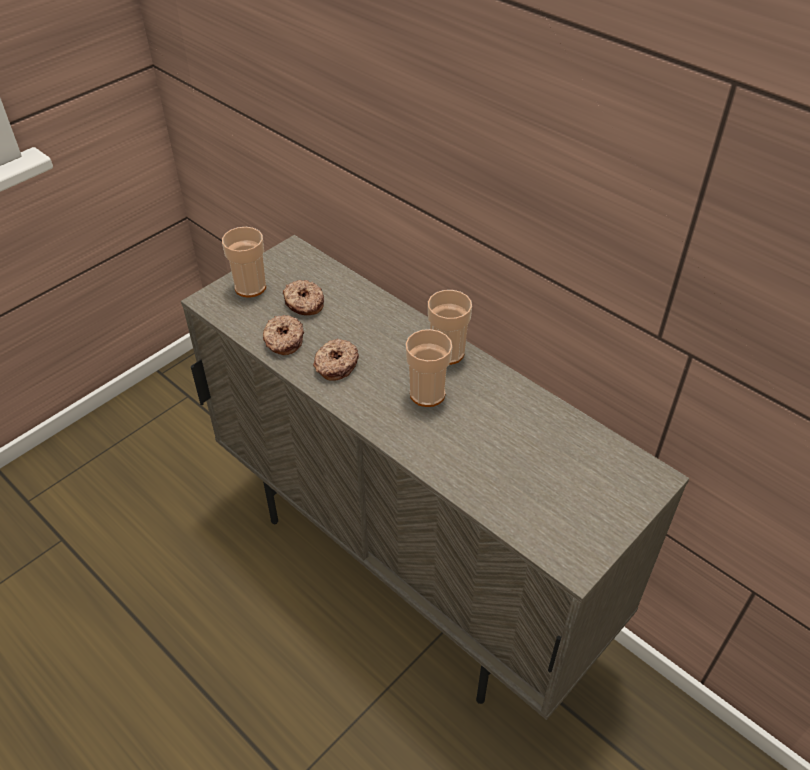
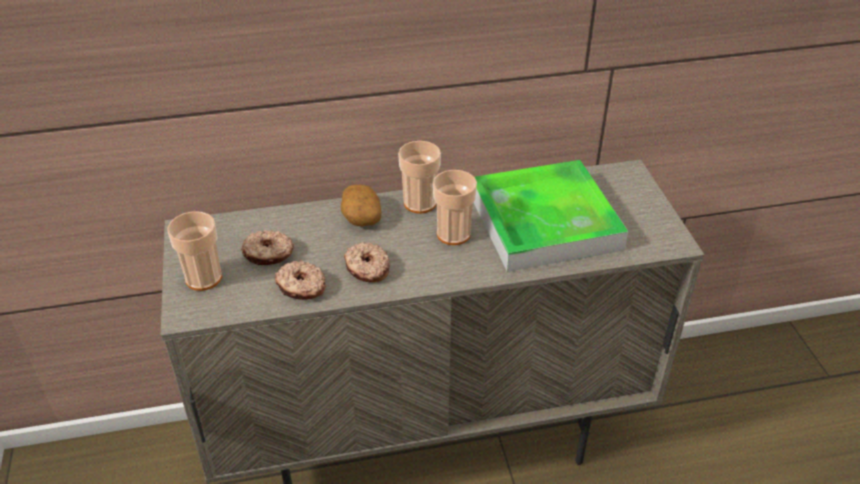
camera: 55 degrees left, 5 degrees down
(395, 328) = (361, 216): none -> potato
(505, 447) = (544, 222): none -> tray

